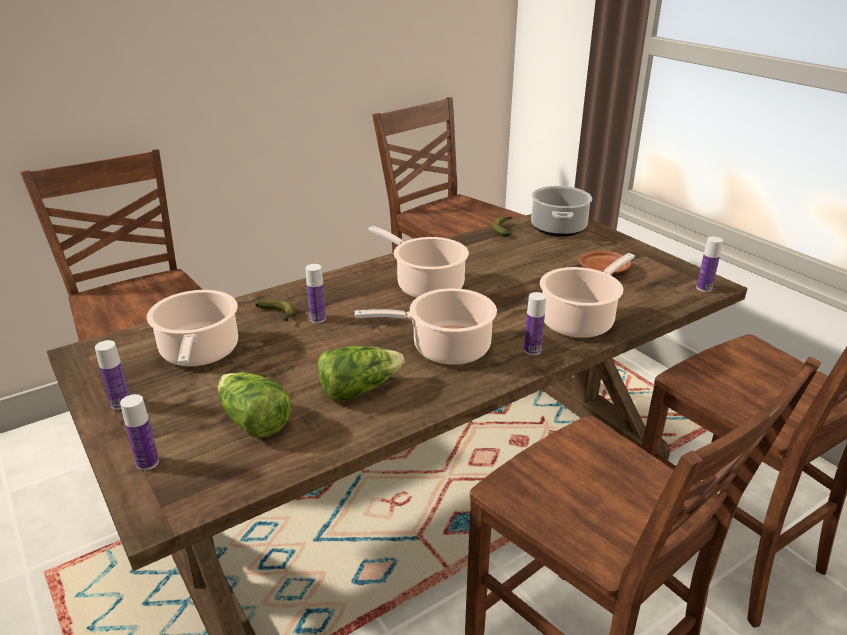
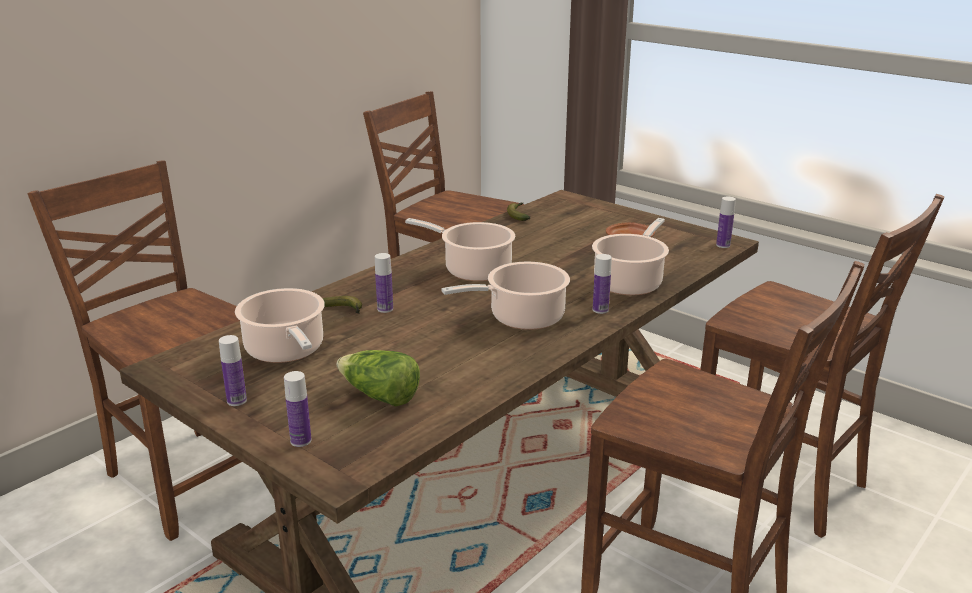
camera: 15 degrees left, 5 degrees down
(358, 389) = (462, 359): lettuce -> none
(557, 227) = (569, 209): cooking pot -> none

